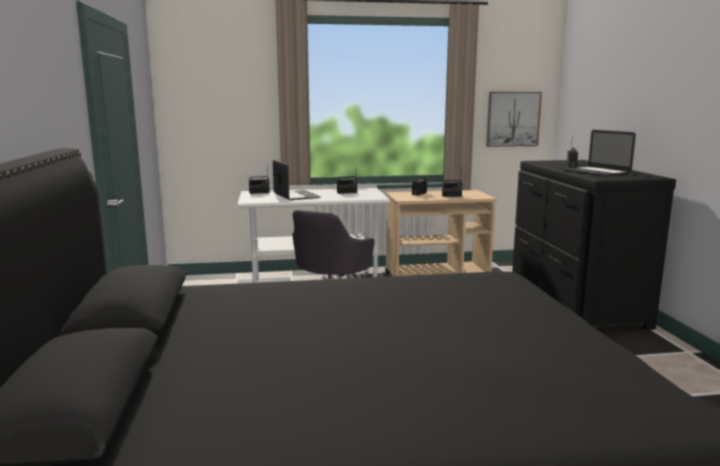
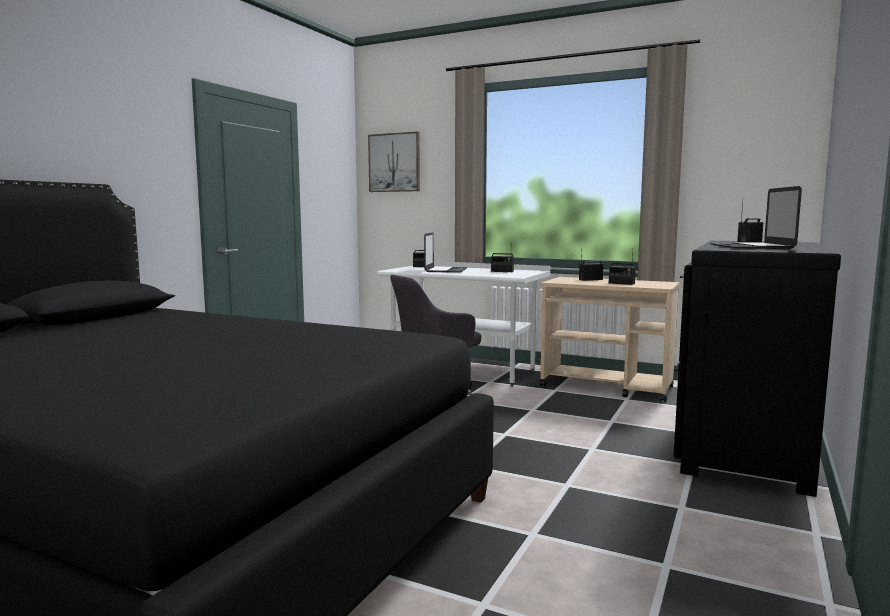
camera: 35 degrees right, 5 degrees down
(513, 119) = (746, 191): picture -> picture (394, 162)

